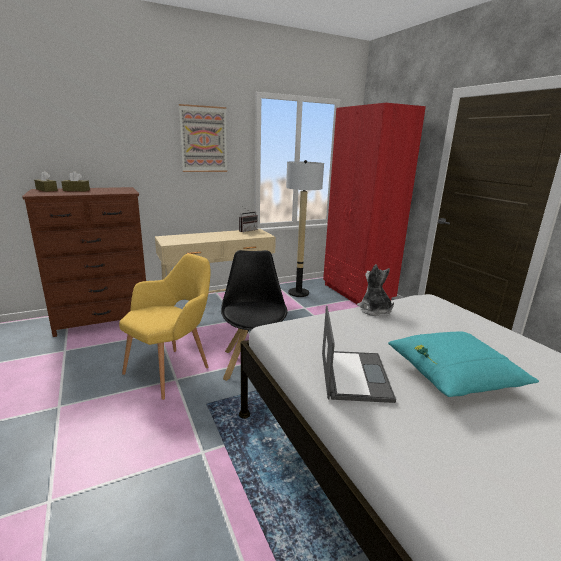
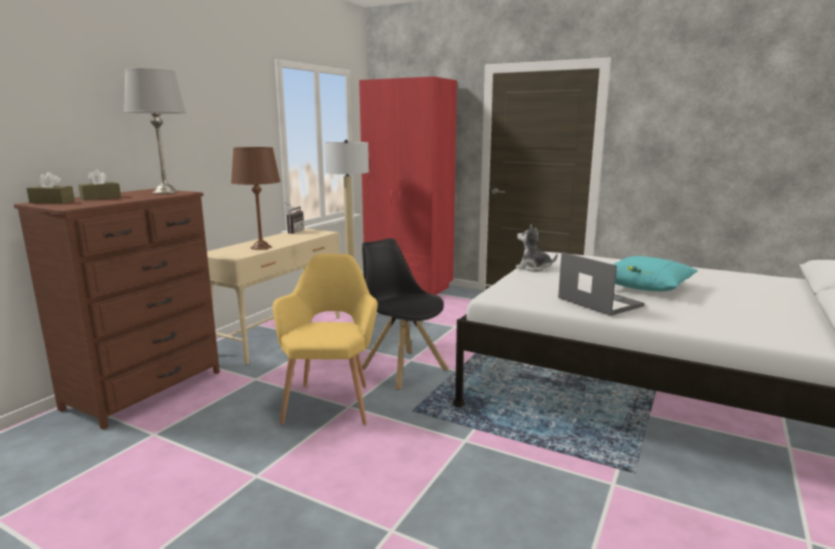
camera: 35 degrees left, 5 degrees down
(122, 190) = (166, 192): none -> grey table lamp
(198, 239) = (261, 247): none -> brown table lamp
(203, 139) = (228, 119): picture -> none

